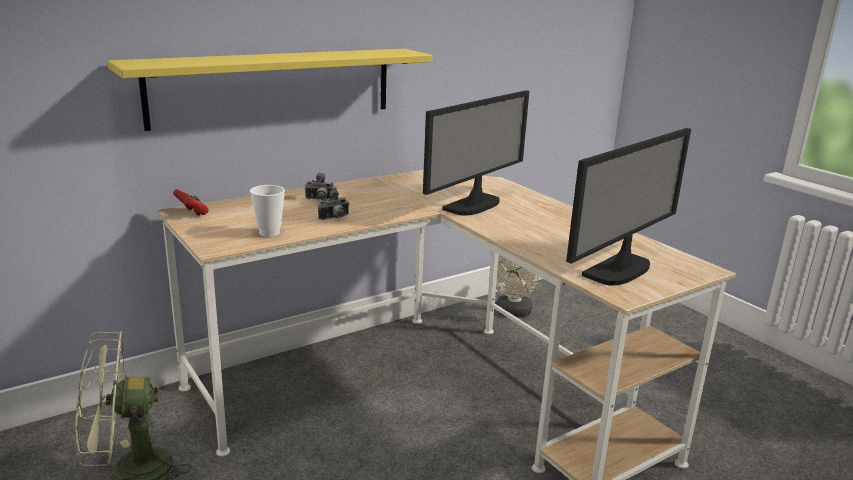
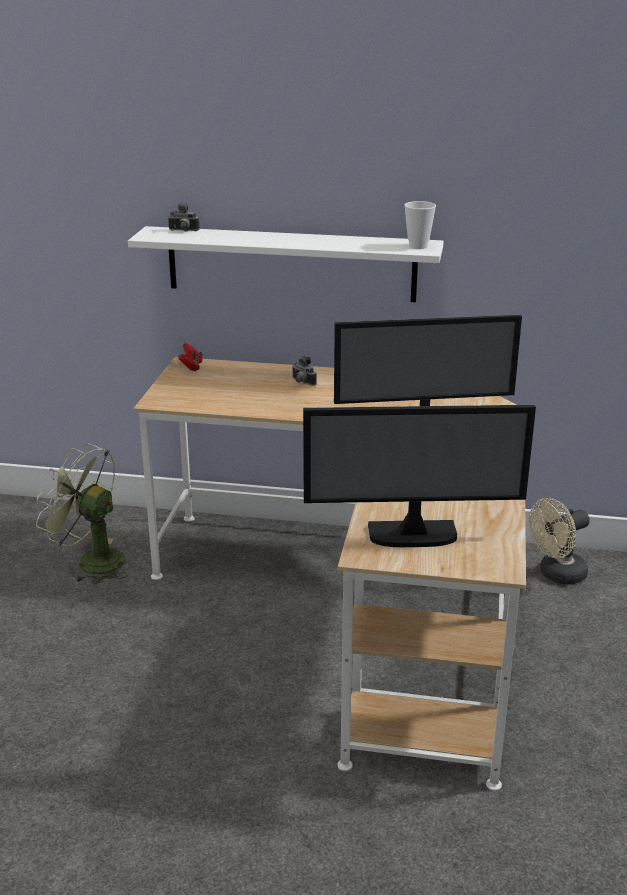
camera: 45 degrees right, 5 degrees up
(269, 233) = (210, 401): cup -> cup (418, 246)
(274, 86) = (291, 264): yellow shelf -> white shelf
(335, 218) = (280, 403): camera -> camera (183, 231)

